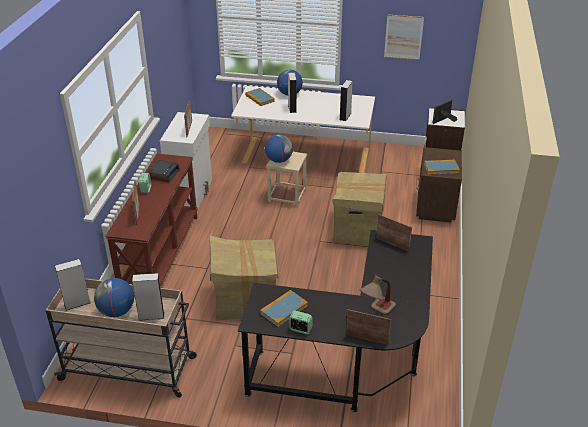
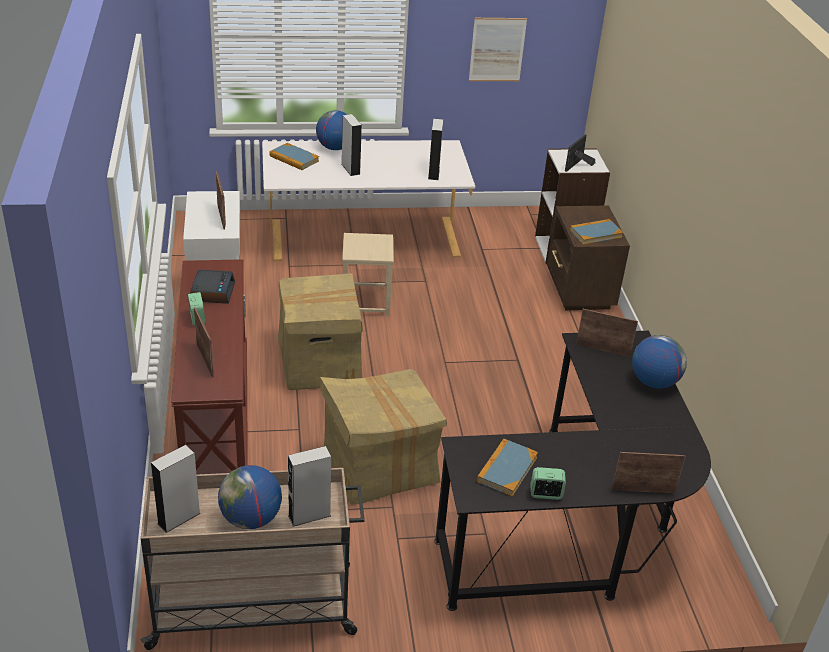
camera: 20 degrees left, 0 degrees up
(279, 160) = (357, 249): globe -> globe (654, 382)
(357, 228) = (489, 336): cardboard box -> cardboard box (319, 362)
(376, 313) = (635, 451): table lamp -> none

